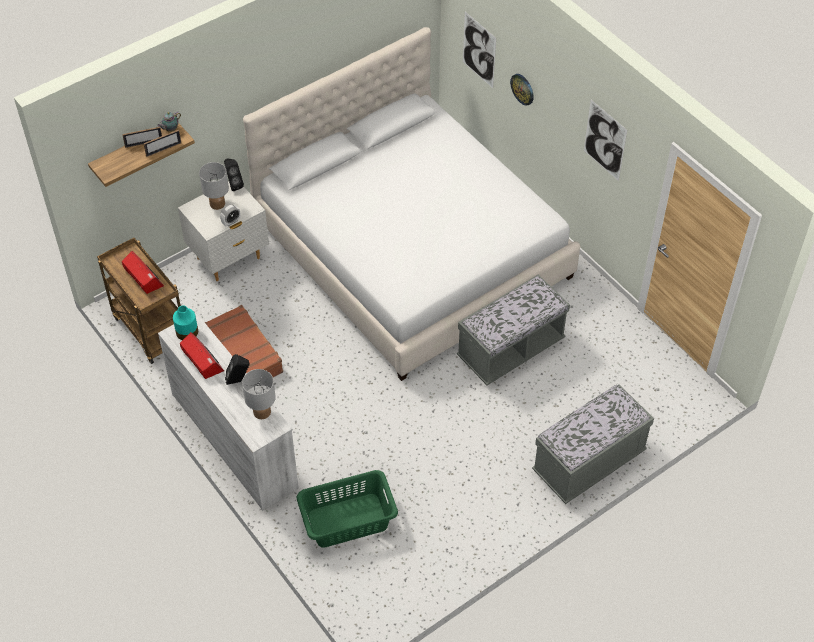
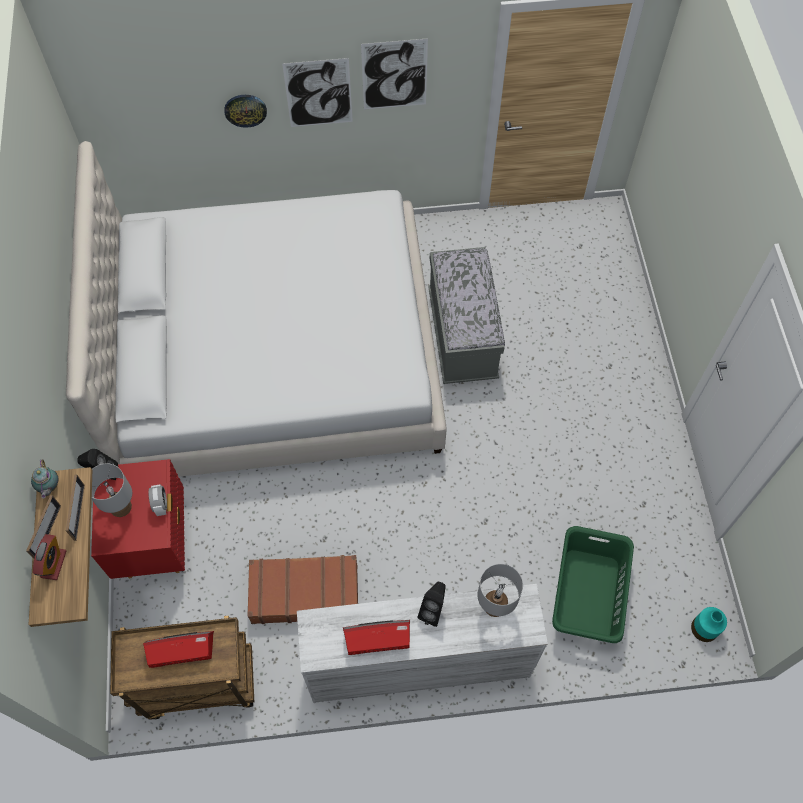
camera: 60 degrees left, 10 degrees up
(127, 155) = (53, 564): none -> alarm clock
(186, 332) = (322, 636): turquoise vase -> turquoise vase (704, 629)
(229, 258) = (155, 543): white nightstand -> red nightstand
(479, 50) = (156, 116): picture -> picture (318, 93)
(588, 463) = (632, 343): grey bench -> none

